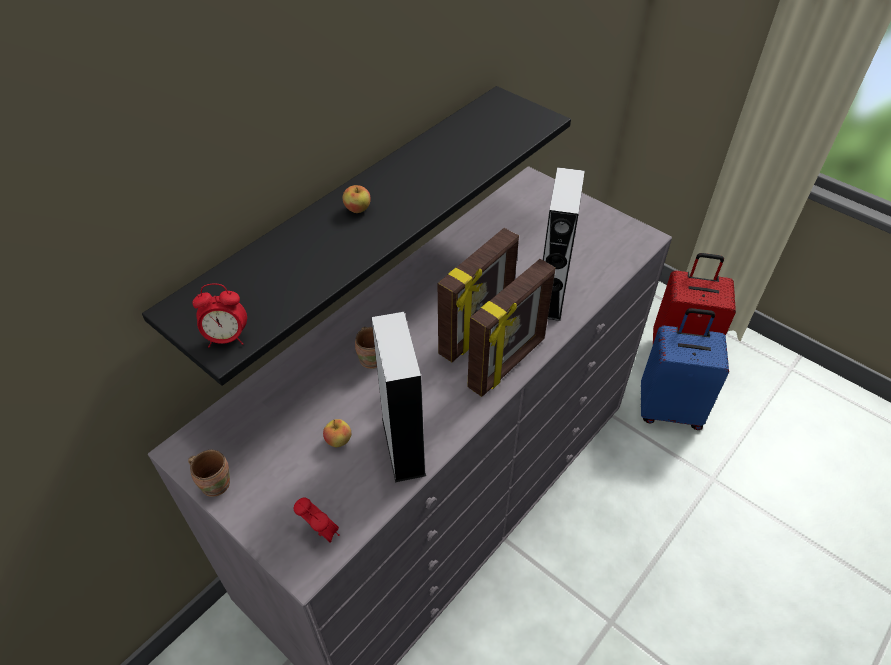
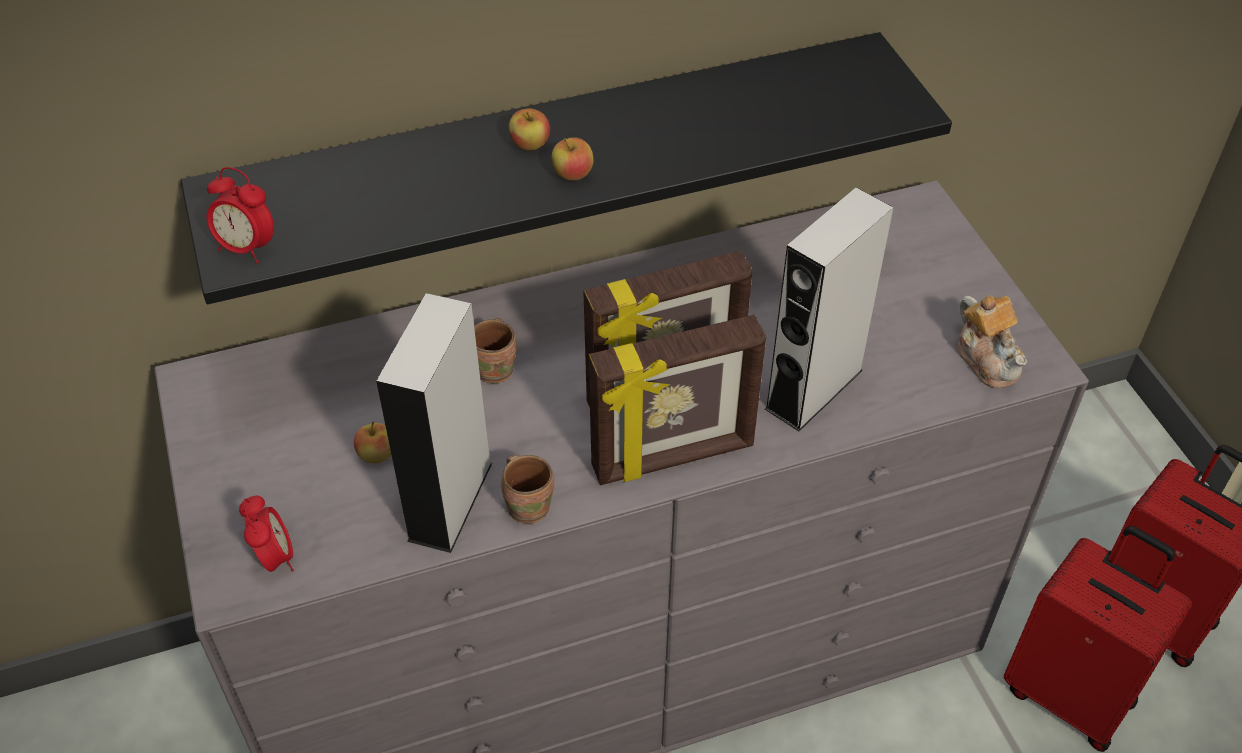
camera: 30 degrees right, 0 degrees up
(215, 482) = (202, 437): brown mug -> brown mug (529, 505)
(397, 217) = (573, 175): none -> apple
(620, 245) = (987, 359): none -> teapot
(669, 409) = (1070, 693): blue suitcase -> red suitcase

